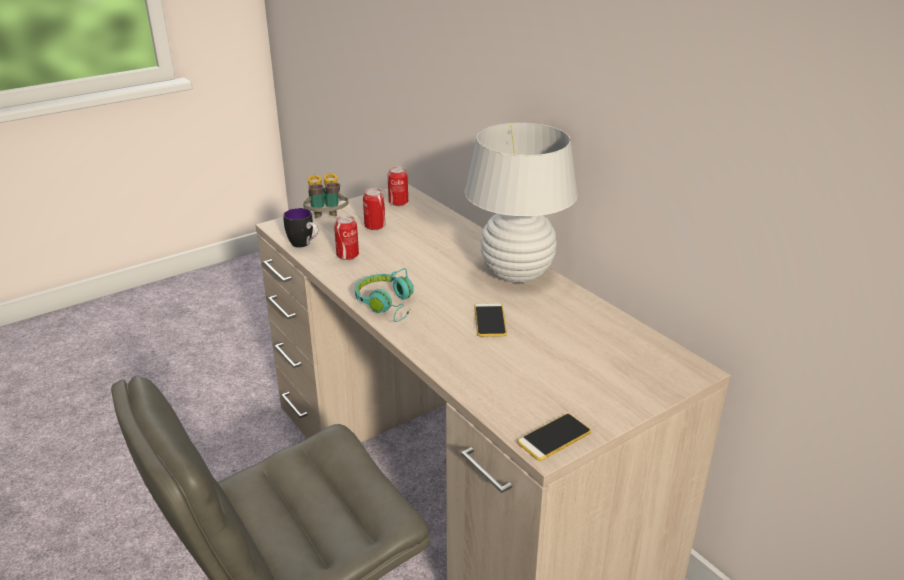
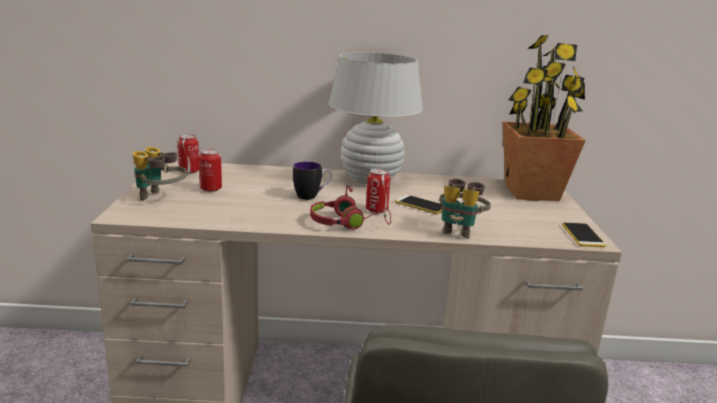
camera: 55 degrees left, 10 degrees down
(304, 245) = (184, 218): mug -> mug (312, 196)
(347, 256) = (239, 211): can -> can (376, 210)
(388, 305) = (347, 223): turquoise headphones -> red headphones
(452, 361) = (459, 231): none -> binoculars
(648, 368) = (531, 192): none -> potted plant

